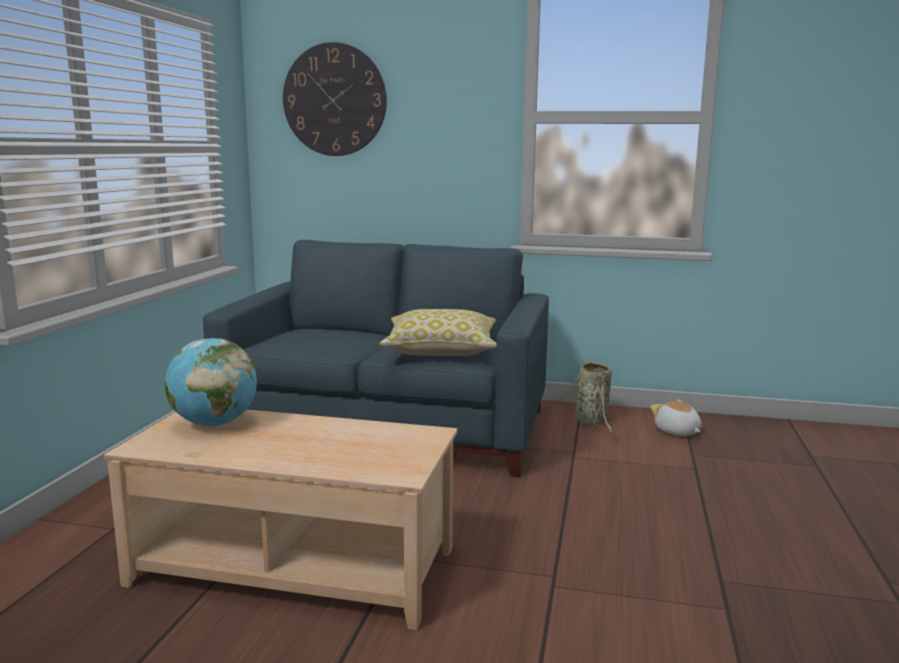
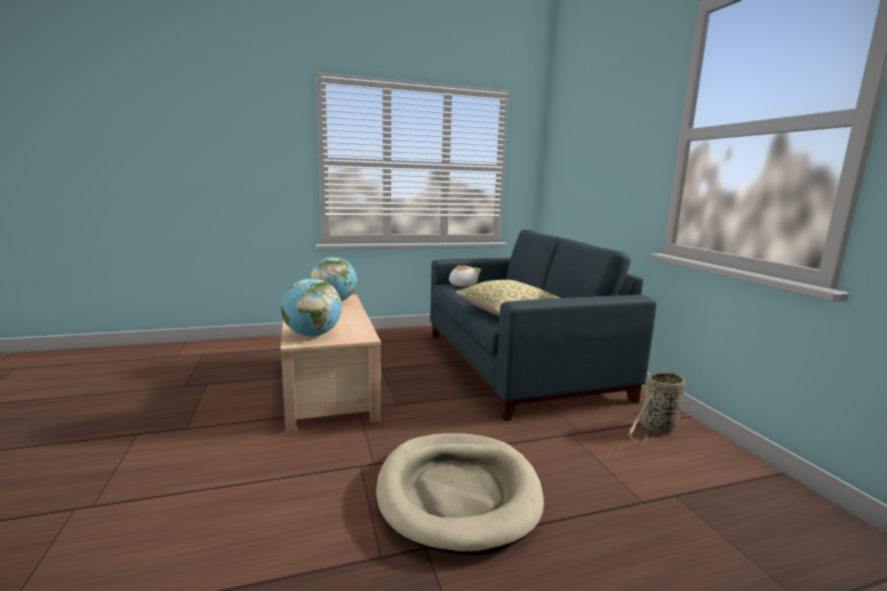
camera: 60 degrees right, 0 degrees up
(334, 100) = (578, 134): wall clock -> none
(383, 460) = (313, 335): none -> globe
(642, 541) = (458, 493): none -> beige dog bed
(677, 432) = (717, 477): plush toy -> plush toy (462, 285)

